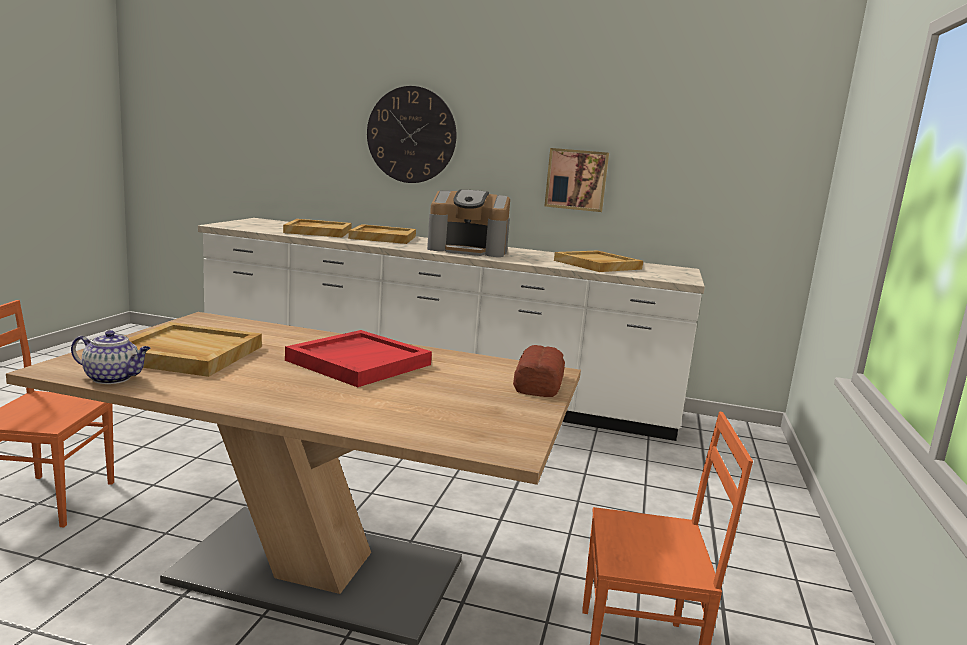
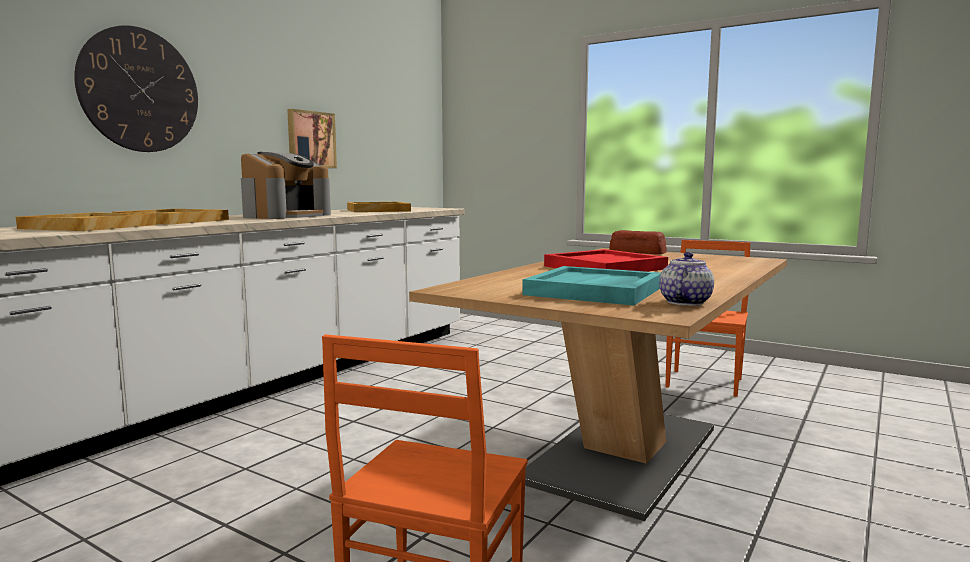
camera: 70 degrees left, 5 degrees down
(186, 354) = (595, 291): beige tray -> turquoise tray

